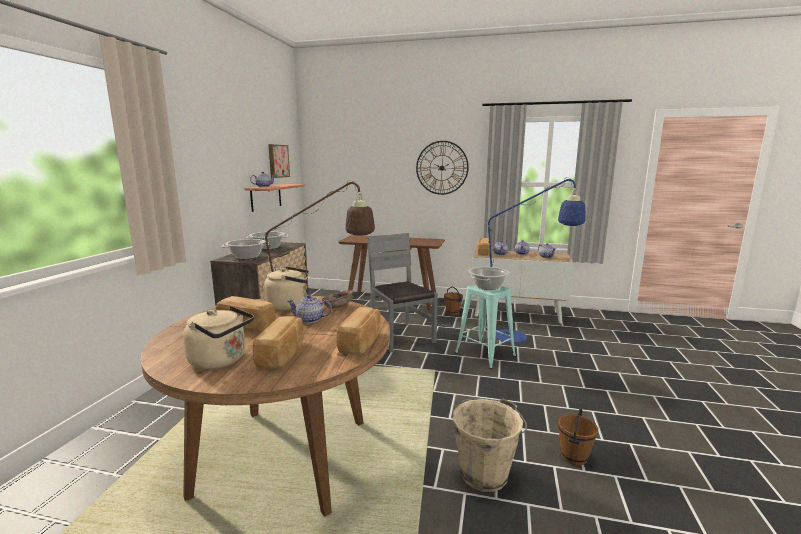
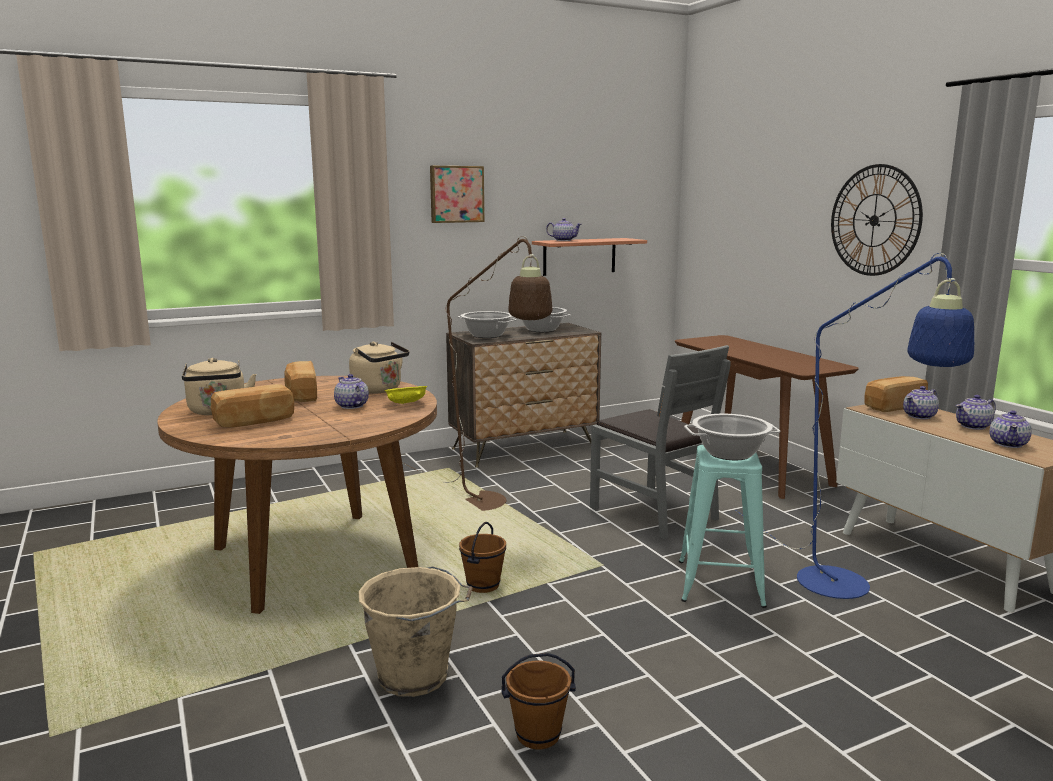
camera: 50 degrees right, 0 degrees up
(277, 161) = (616, 202): picture -> picture (456, 194)
(338, 307) = (407, 403): brown bowl -> yellow bowl
(362, 342) = (321, 435): bread -> none
(401, 336) = (654, 512): grey chair -> grey chair turned 120 degrees clockwise
(453, 313) = (812, 514): brown bucket -> brown bucket (484, 586)

